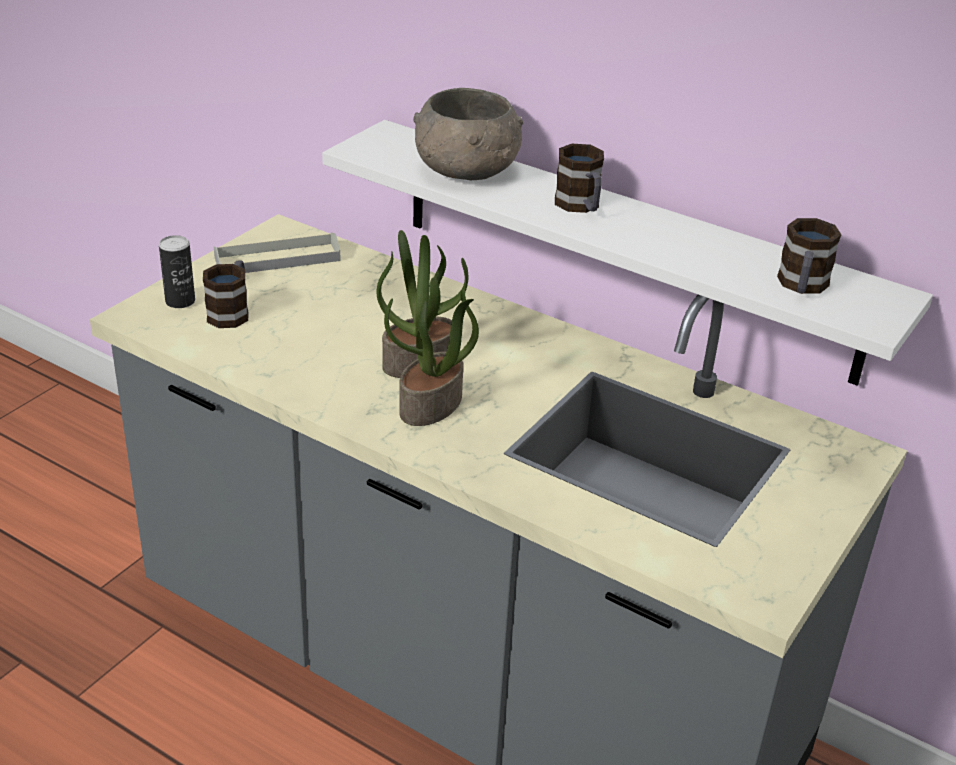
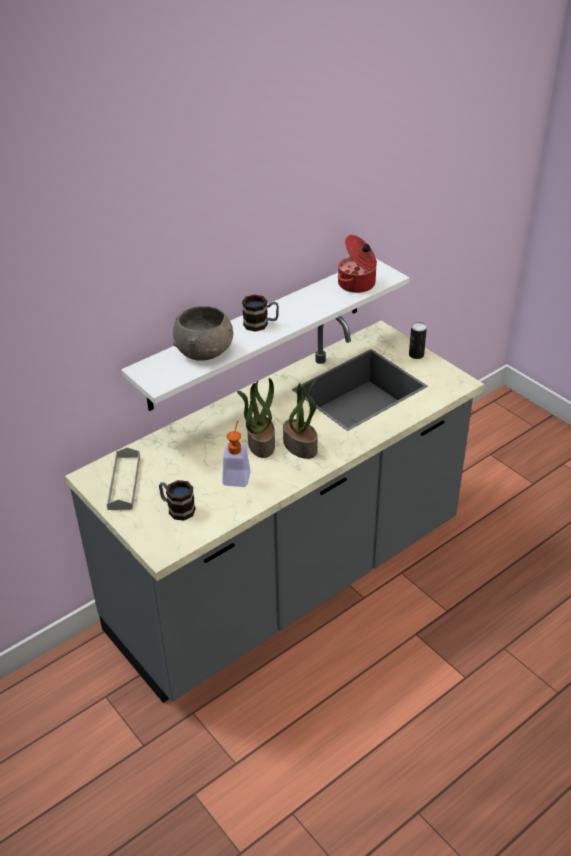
camera: 70 degrees left, 5 degrees up
(180, 301) = (154, 529): can -> can (416, 355)
(329, 352) = (237, 475): none -> soap dispenser
(802, 286) = (357, 284): mug -> cooking pot

